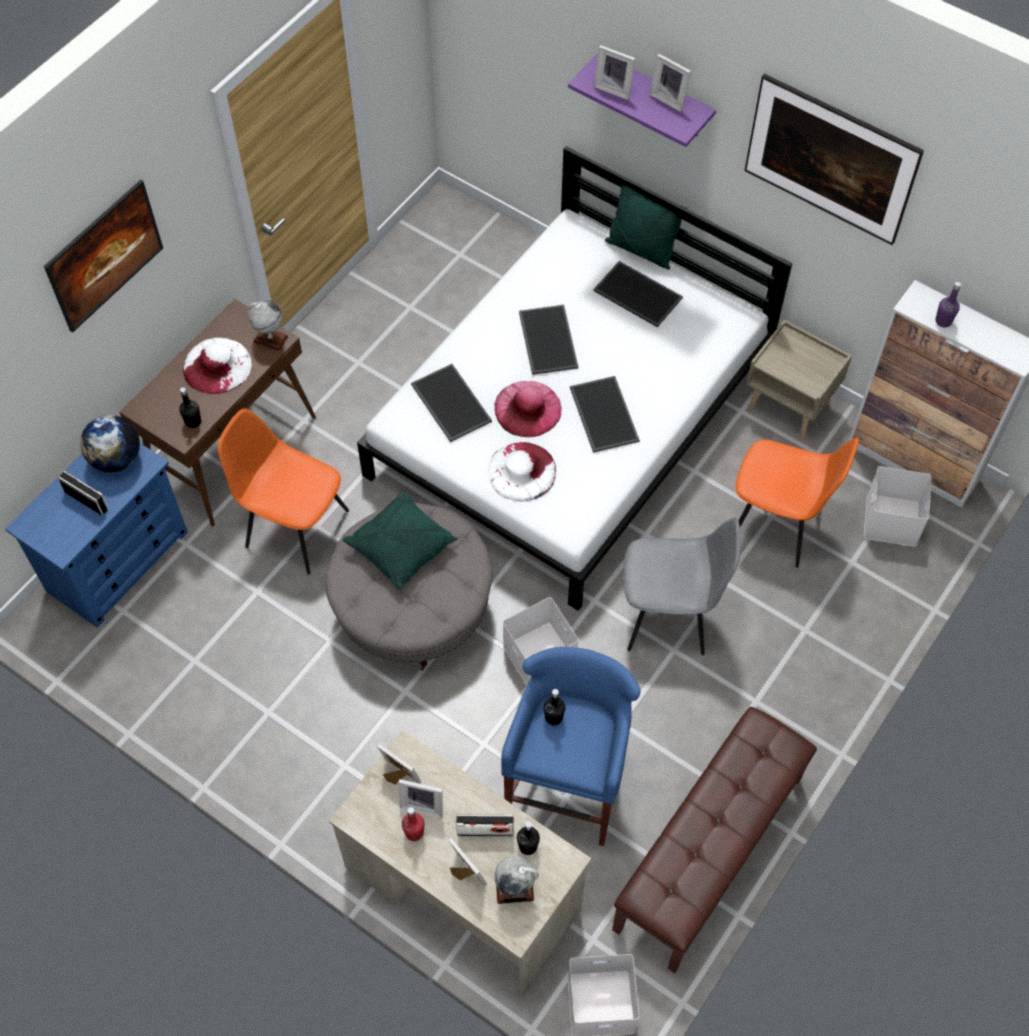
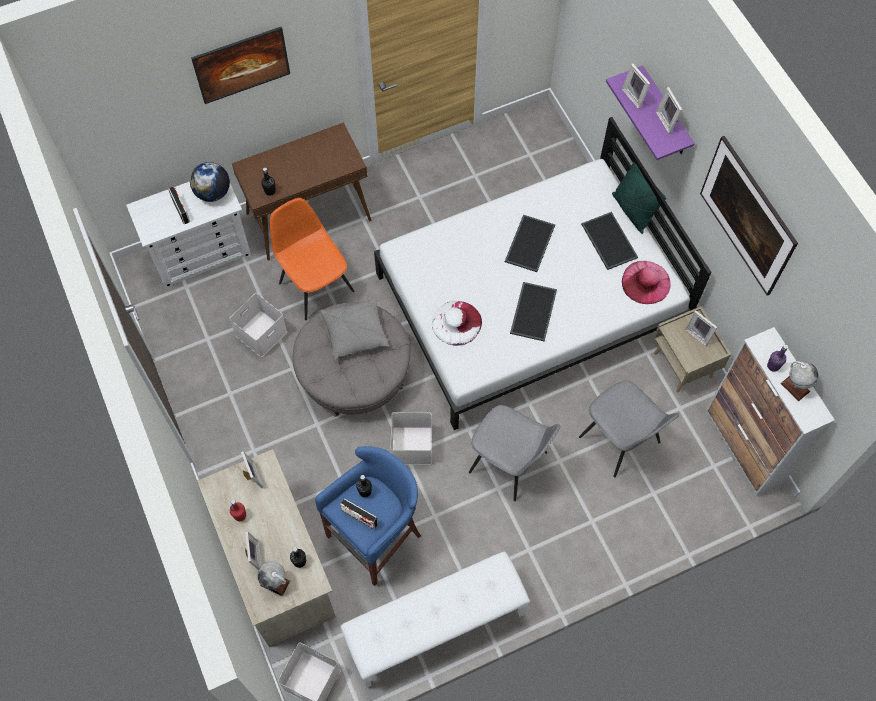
camera: 30 degrees right, 5 degrees up
(118, 561) = (201, 254): blue dresser -> white dresser
(217, 365) = (306, 161): white hat -> none
(270, 339) = (348, 159): globe -> globe (795, 387)
(401, 546) = (355, 333): green pillow -> grey pillow
(423, 804) = (256, 501): picture frame -> picture frame (699, 334)
(449, 403) = (440, 254): tray -> none
(485, 830) = (281, 537): radio -> radio (359, 517)
(527, 408) = (487, 283): pink hat -> pink hat (646, 282)
(709, 854) = (436, 628): brown bench -> white bench
(777, 524) = (620, 441): orange chair -> grey chair
(890, 518) = (700, 478): white storage box -> white storage box (261, 332)

